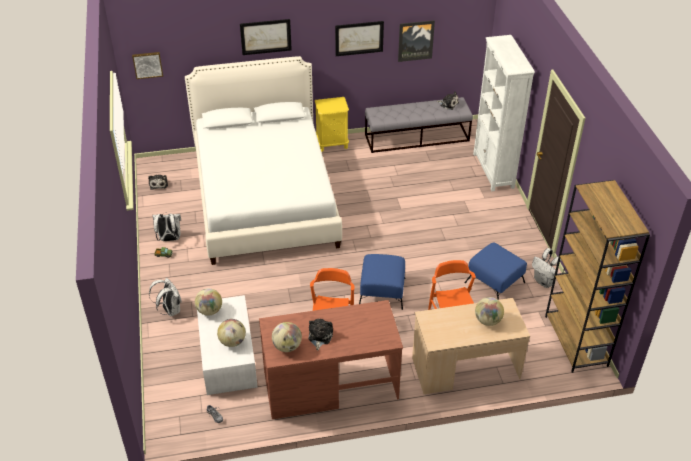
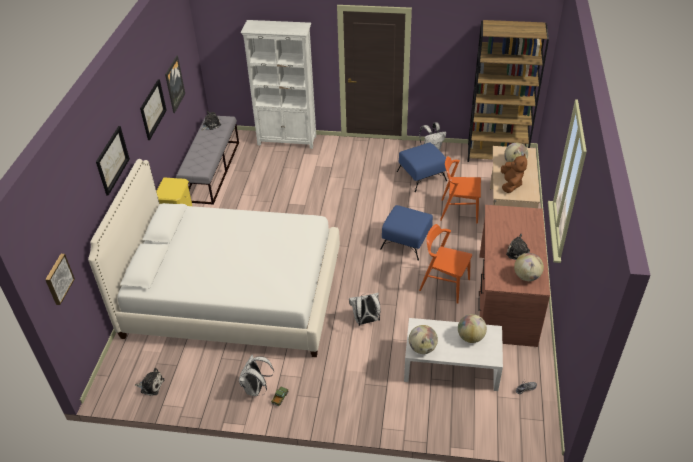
camera: 70 degrees left, 0 degrees up
(170, 310) = (371, 405): white backpack -> white backpack (366, 321)
(446, 322) = (510, 184): none -> brown plush toy

